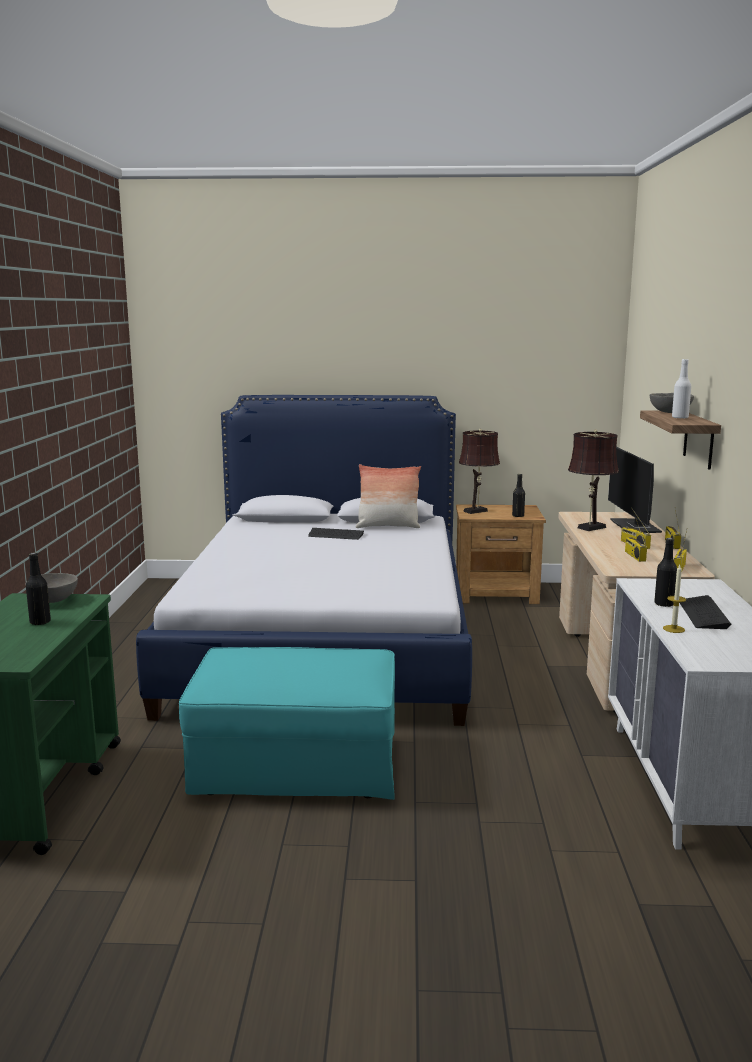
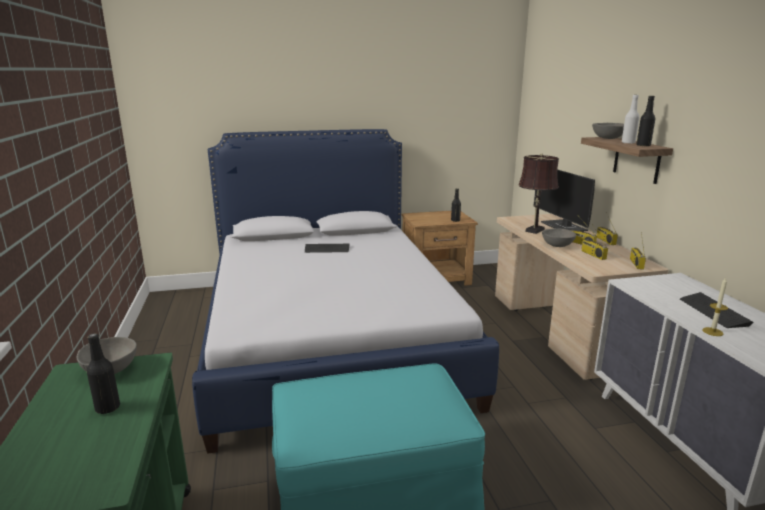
camera: 15 degrees left, 5 degrees up
(388, 526) = (363, 237): pillow -> none
(477, 511) = (422, 218): brown table lamp -> none
(600, 544) = (557, 246): none -> grey bowl
(664, 604) = (673, 304): black bottle -> black bottle (643, 145)

